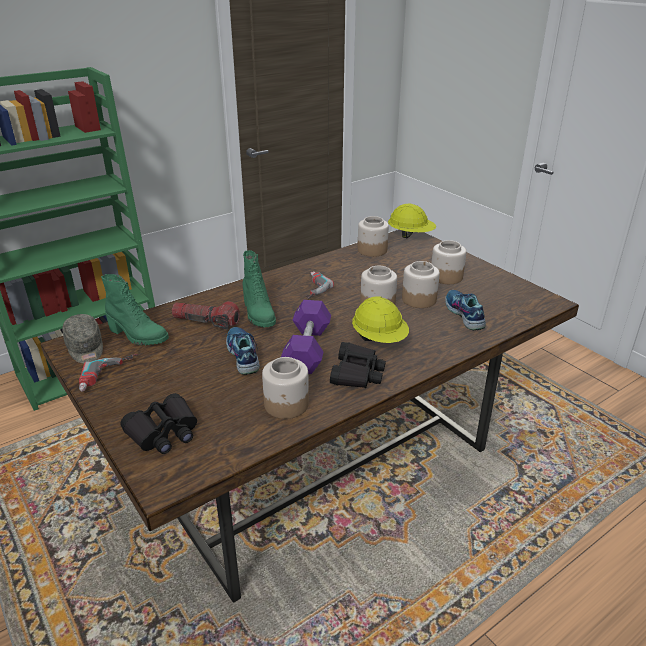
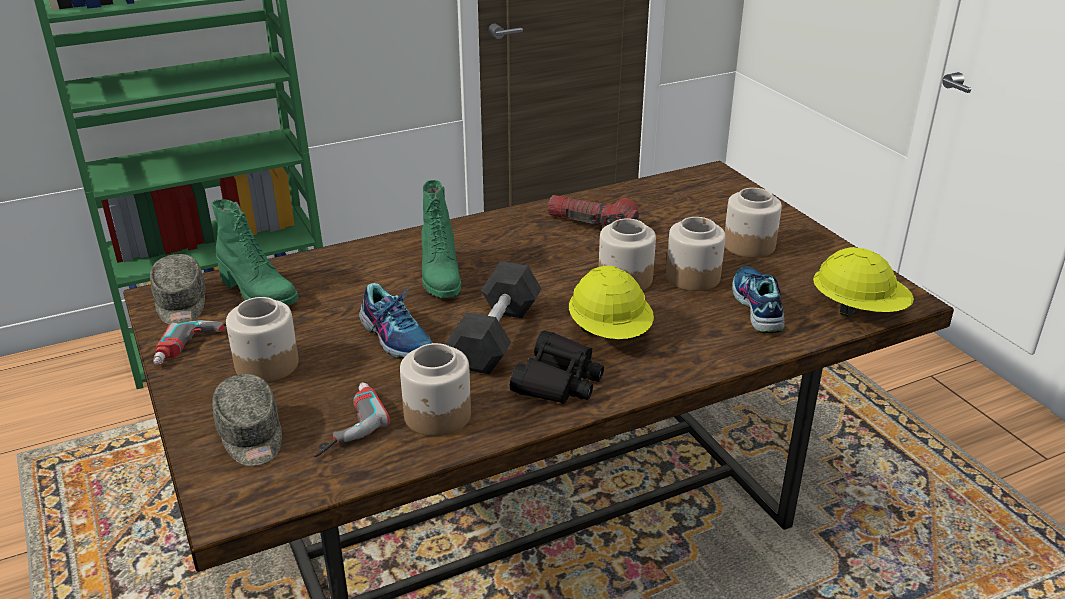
camera: 10 degrees right, 0 degrees up
(164, 432) = (251, 435): black binoculars -> grey cap
(206, 322) = (361, 282): flashlight -> flashlight (592, 224)
(242, 355) = (396, 336): shoe -> shoe turned 150 degrees clockwise
(307, 349) = (495, 336): purple dumbbell -> black dumbbell
(310, 289) = (529, 246): power drill -> power drill (343, 424)
(372, 250) = (645, 194): jar -> jar (266, 365)
(411, 235) = (715, 176): yellow hard hat -> yellow hard hat (858, 310)

